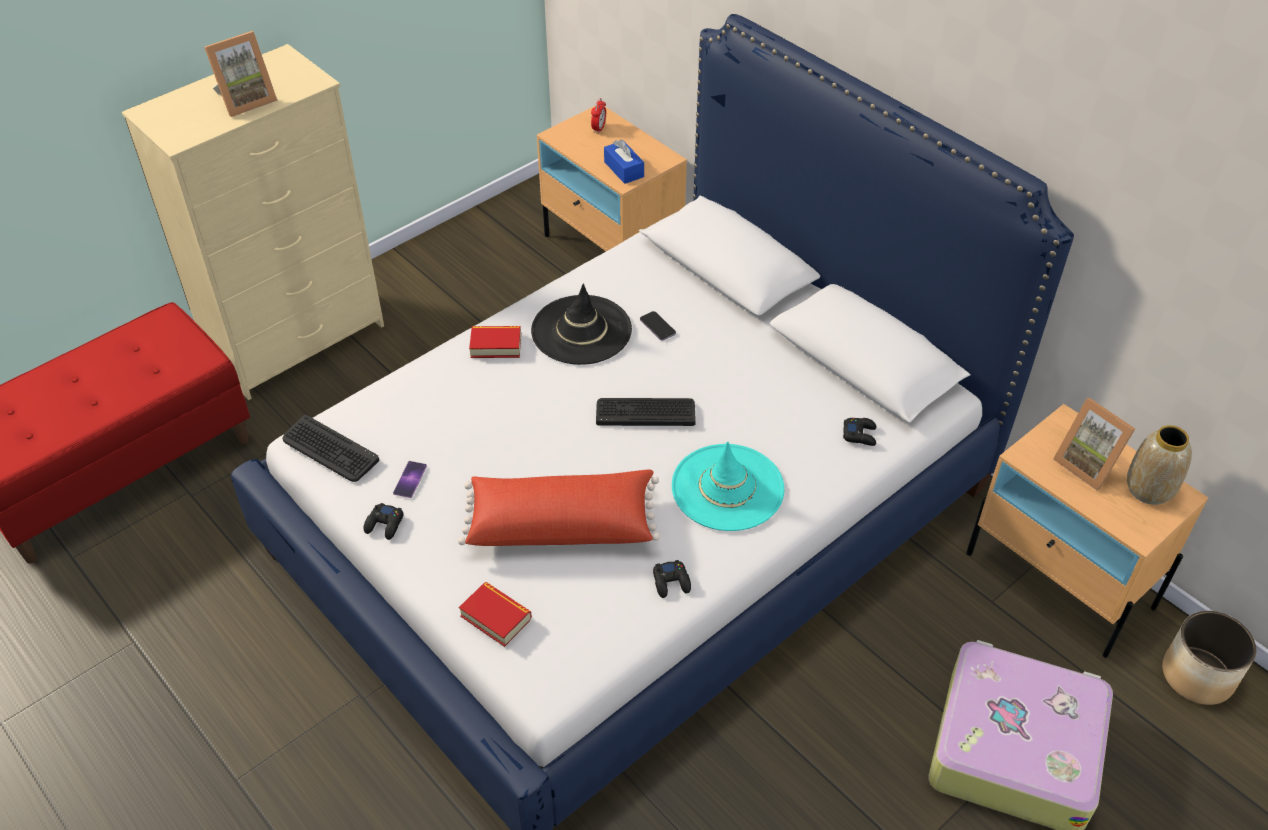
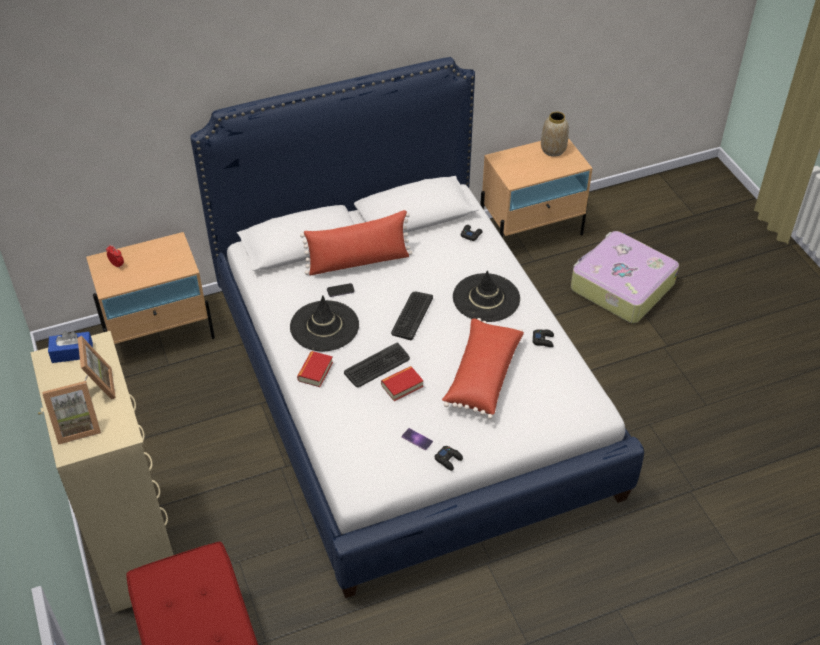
camera: 70 degrees left, 0 degrees up
(330, 450) = (371, 476): keyboard -> keyboard (377, 366)
(496, 617) = (540, 421): book -> book (402, 386)
(624, 169) = (173, 264): blue tissue box -> blue tissue box (72, 353)
(725, 328) = (358, 261): none -> red pillow
(727, 488) = (486, 298): turquoise hat -> black hat
(1087, 464) = (529, 163): picture frame -> picture frame (77, 426)
(1198, 676) = (604, 209): planter -> none

